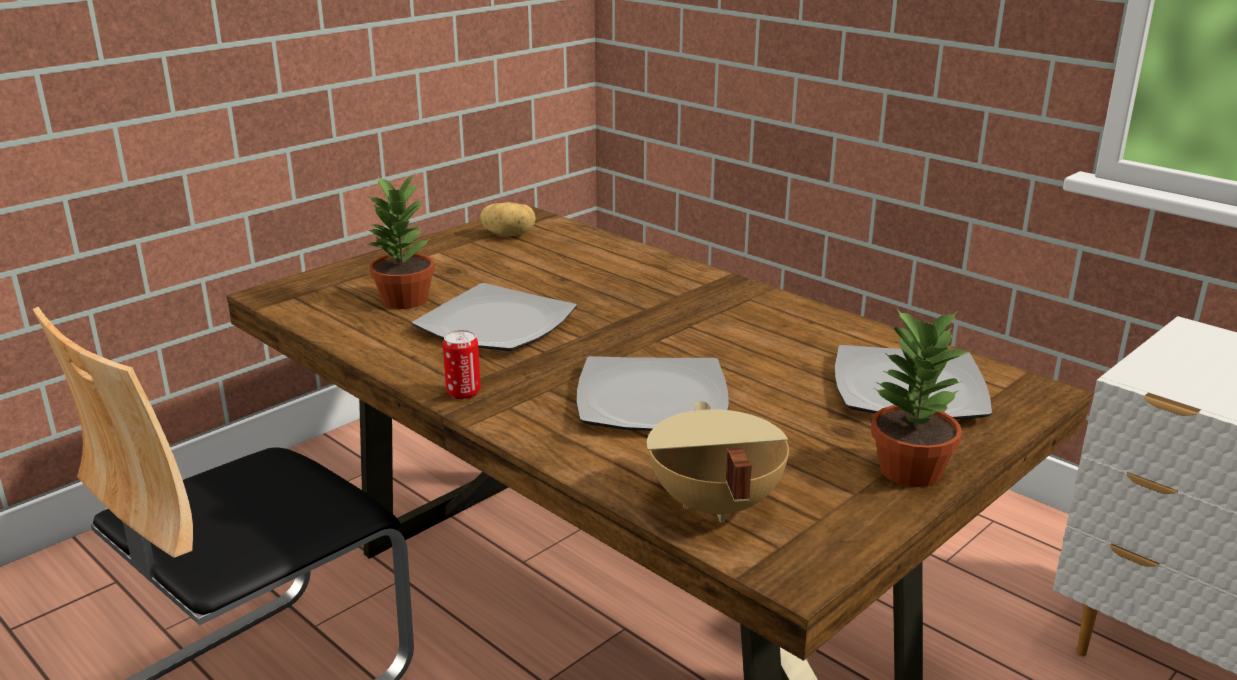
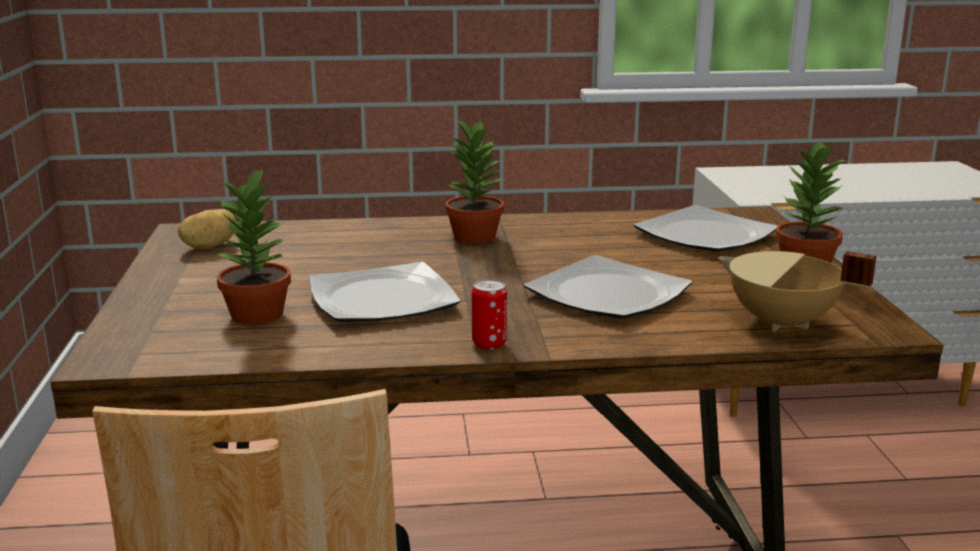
camera: 50 degrees left, 5 degrees down
(696, 301) = (474, 237): none -> potted plant

